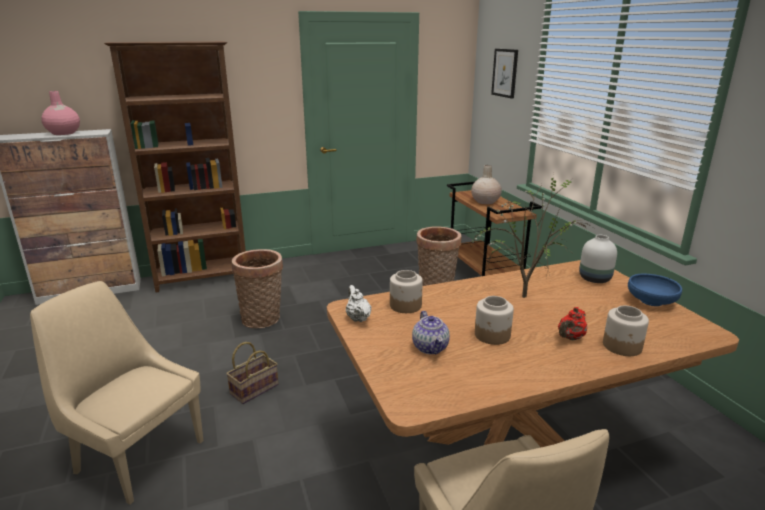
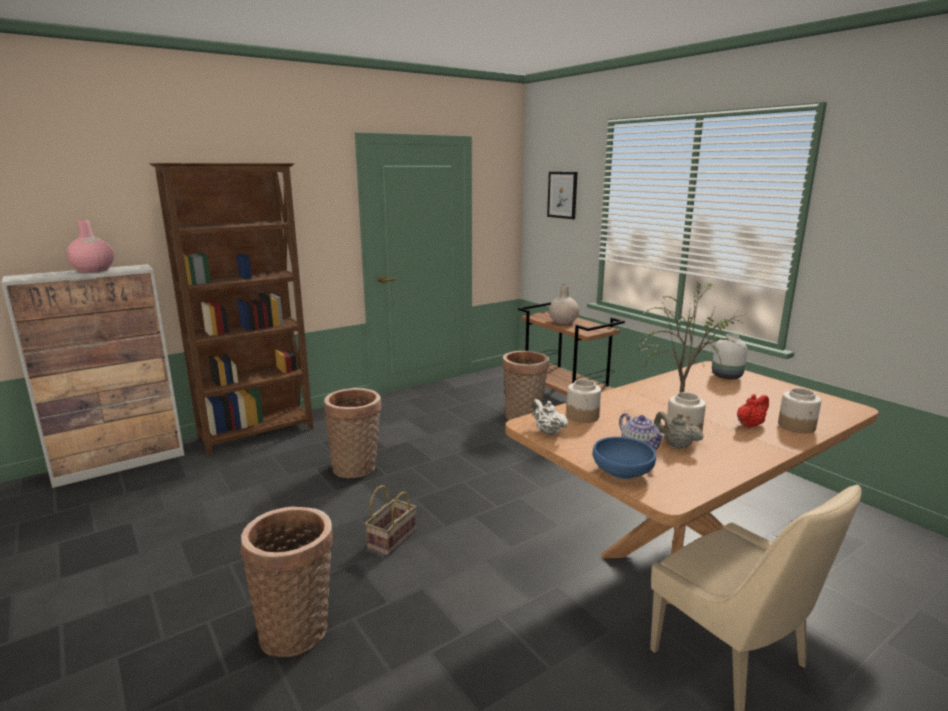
camera: 15 degrees left, 5 degrees down
(137, 455) = (297, 629): beige chair -> basket
(470, 350) = (675, 445): none -> beige teapot
(570, 338) = (750, 425): red teapot -> red teapot turned 150 degrees counterclockwise
(651, 301) = (787, 389): blue bowl -> blue bowl (622, 472)

